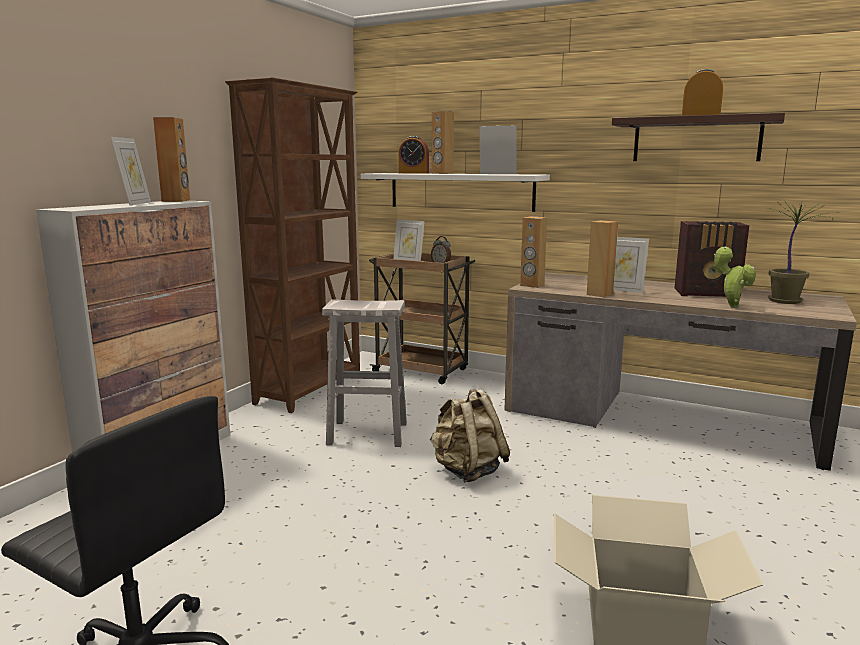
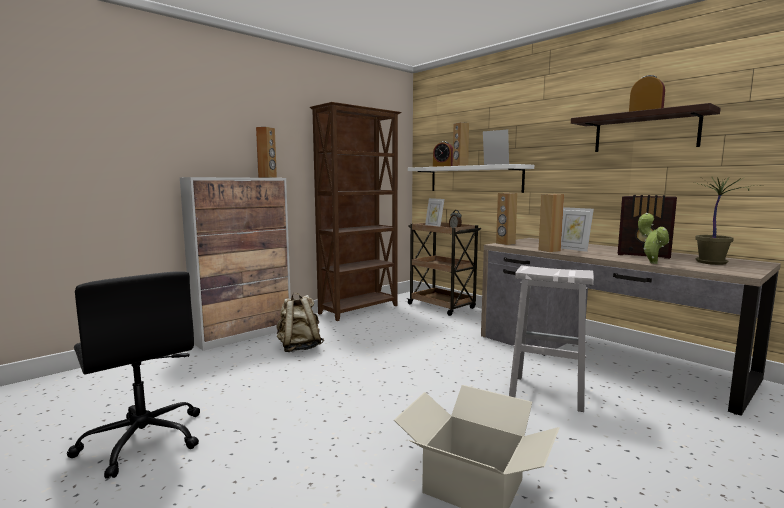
camera: 20 degrees right, 5 degrees down
(135, 203) = (239, 177): picture frame -> none
(366, 434) = (373, 338): white stool -> white stool (545, 392)
(467, 471) = (423, 369): beige backpack -> beige backpack (299, 348)

